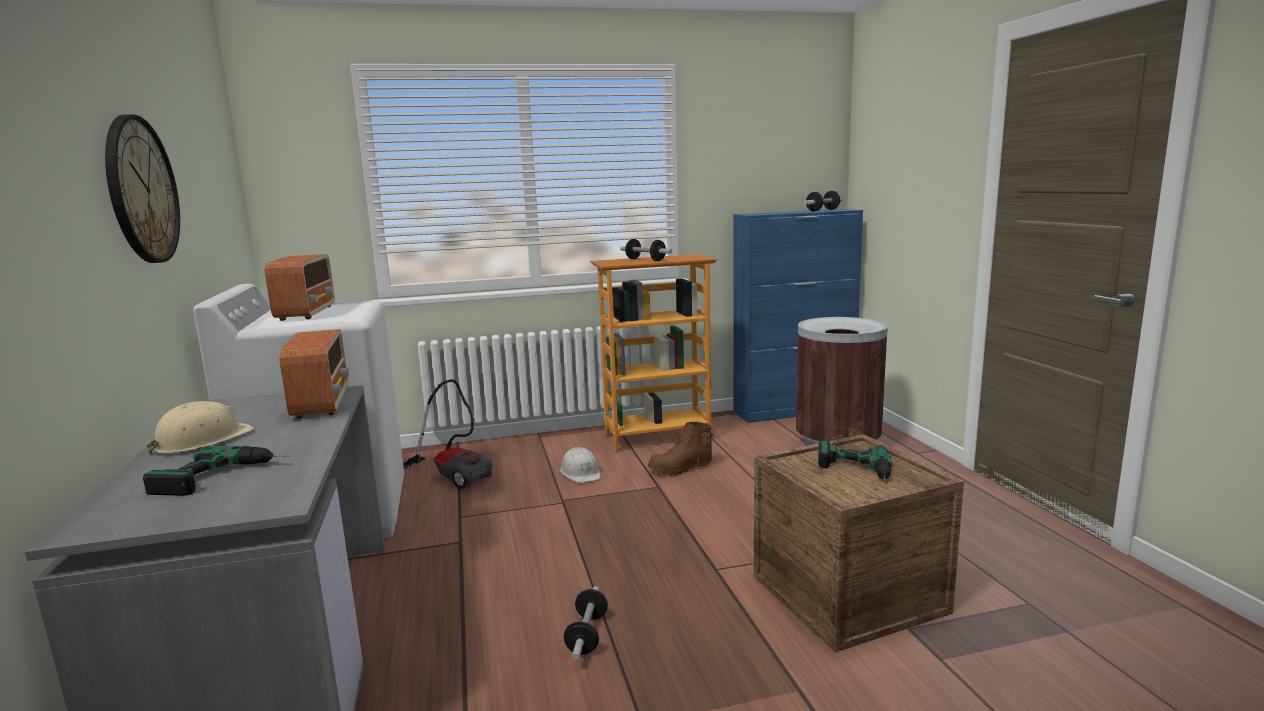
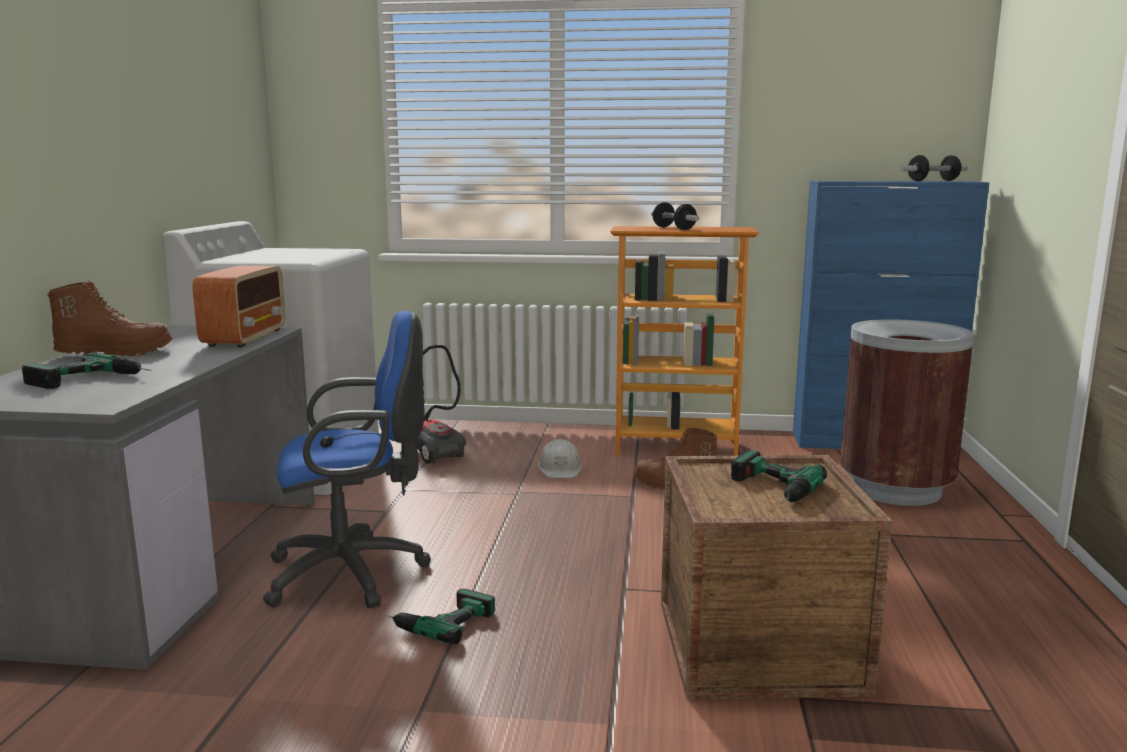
camera: 20 degrees right, 0 degrees up
(141, 190) = (111, 115): wall clock -> none
(202, 440) = (116, 353): beige hard hat -> brown boot
(306, 313) = (282, 253): radio -> none
(478, 609) = (354, 573): none -> blue office chair
(587, 635) = (436, 620): dumbbell -> power drill

